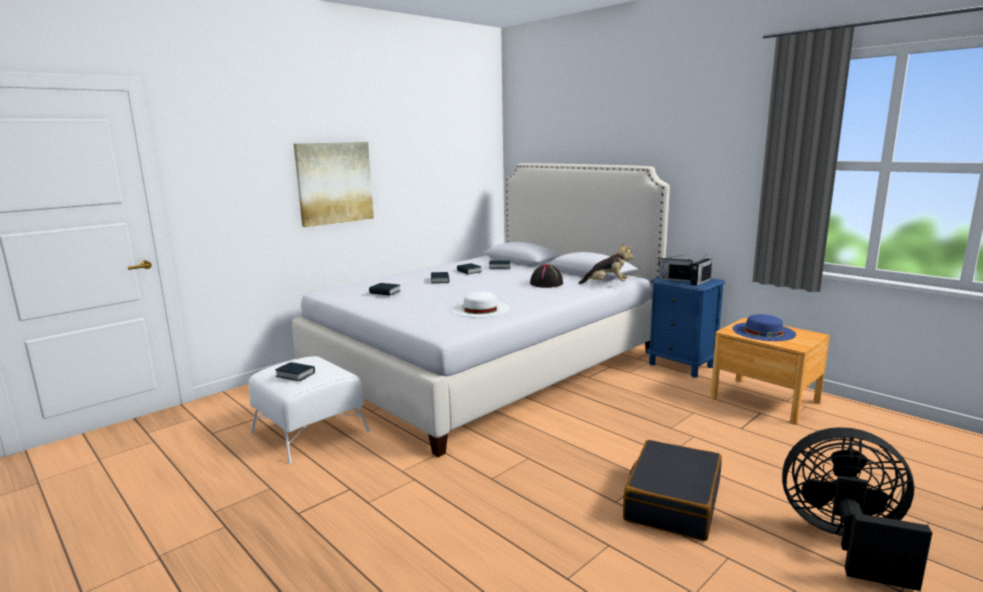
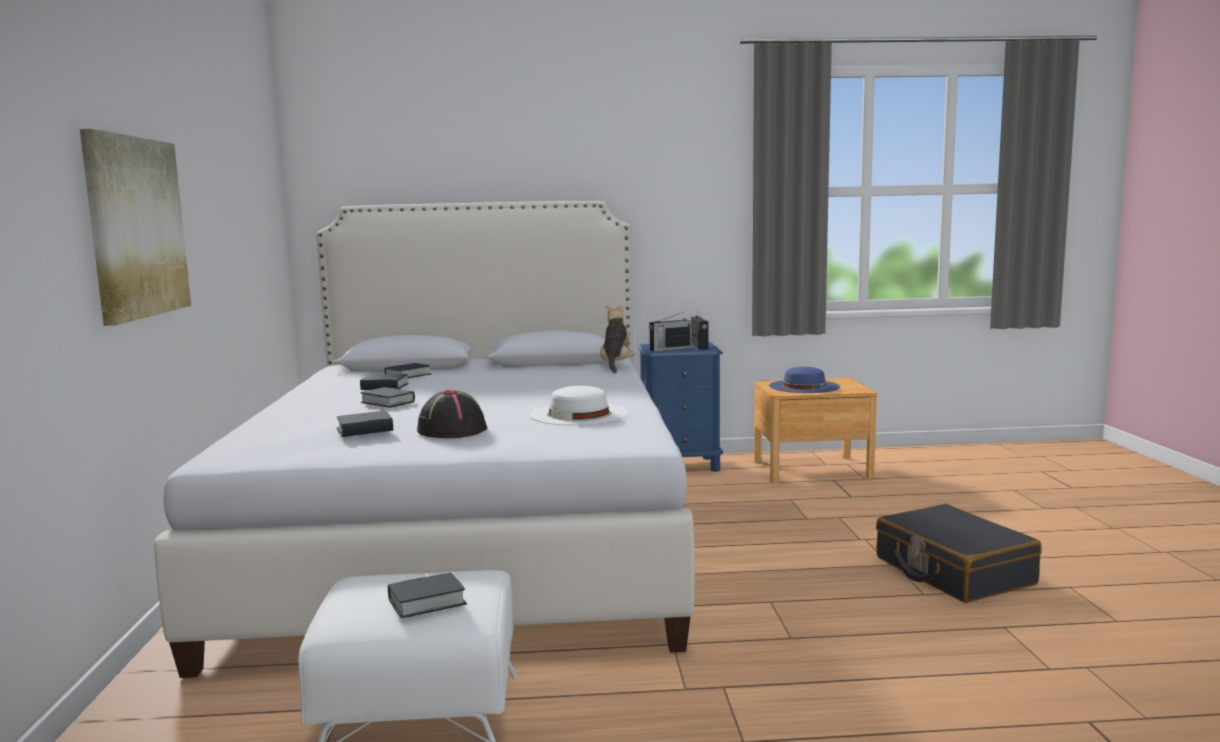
camera: 50 degrees left, 5 degrees down
(546, 283) = (546, 377): black hat -> black hat (451, 430)
(606, 284) = (616, 365): plush toy -> plush toy turned 45 degrees counterclockwise
(845, 541) = (1080, 540): black fan -> none

